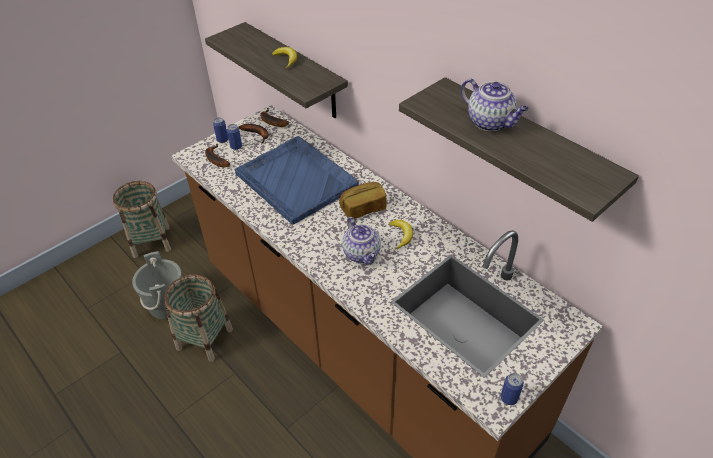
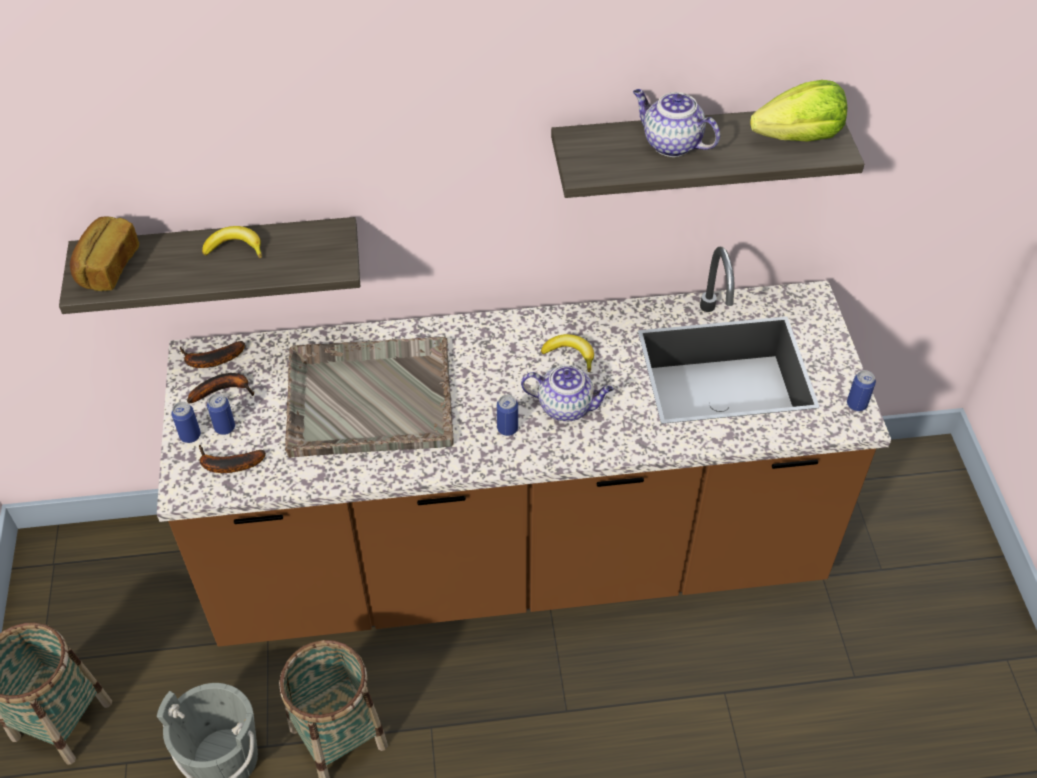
camera: 55 degrees left, 5 degrees up
(295, 180) = (368, 399): blue tray -> grey tray
(324, 239) = (507, 429): none -> can
(363, 208) = (490, 362): bread -> bread (107, 267)
(491, 122) = (670, 143): teapot -> teapot turned 135 degrees counterclockwise
(575, 171) = (799, 137): none -> lettuce

